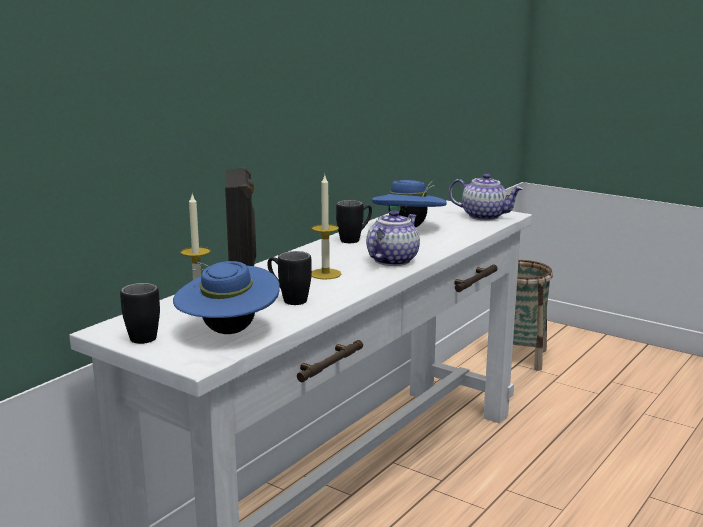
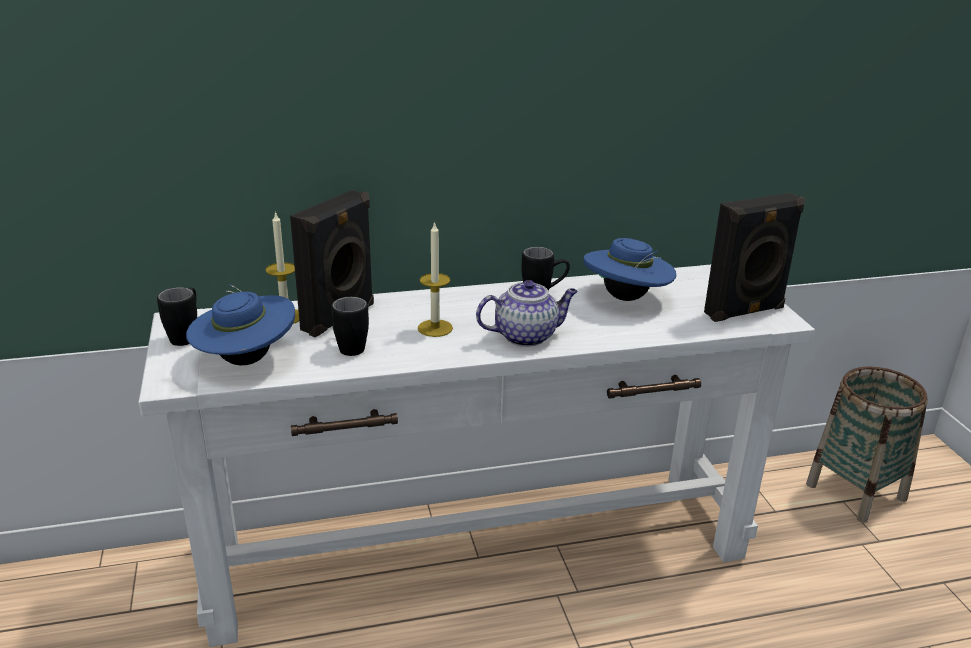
camera: 40 degrees right, 10 degrees up
(484, 216) = (745, 312): teapot -> black speaker

